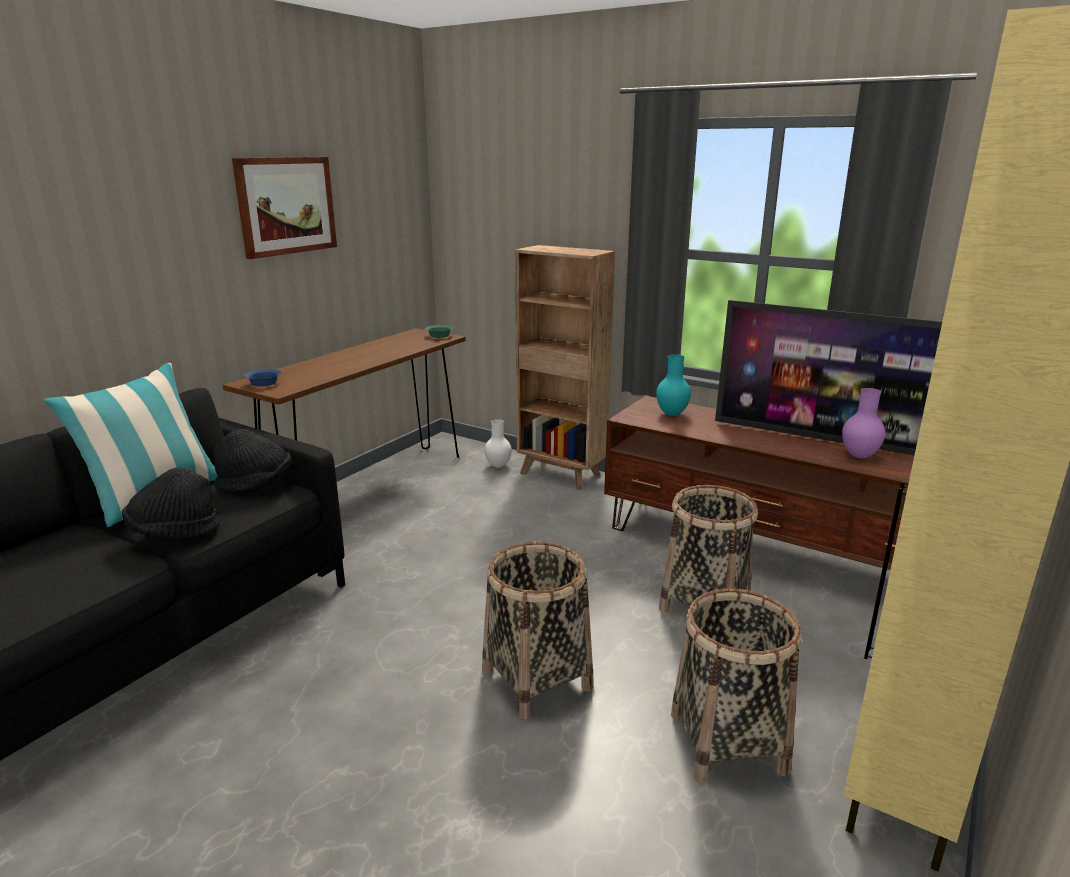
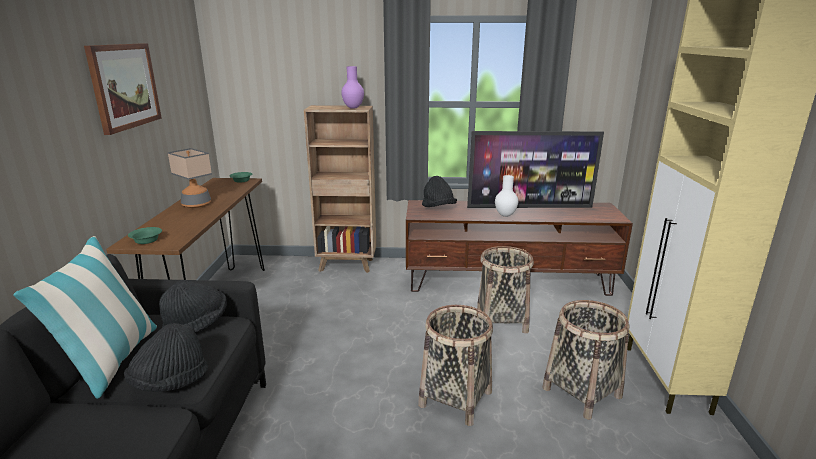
camera: 30 degrees left, 0 degrees up
(265, 383) = (147, 240): blue bowl -> green bowl
(358, 355) = (196, 205): none -> table lamp
(498, 466) = (298, 269): white vase -> white vase (505, 215)
(672, 414) = (438, 208): turquoise vase -> black hat
(858, 456) = (557, 213): purple vase -> purple vase (353, 108)

